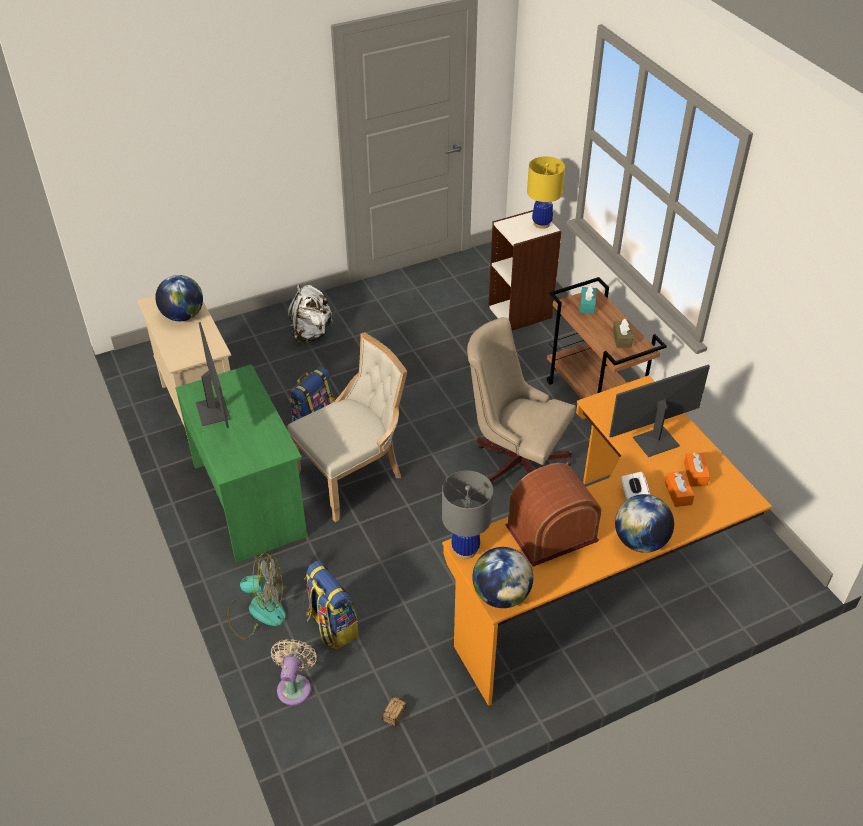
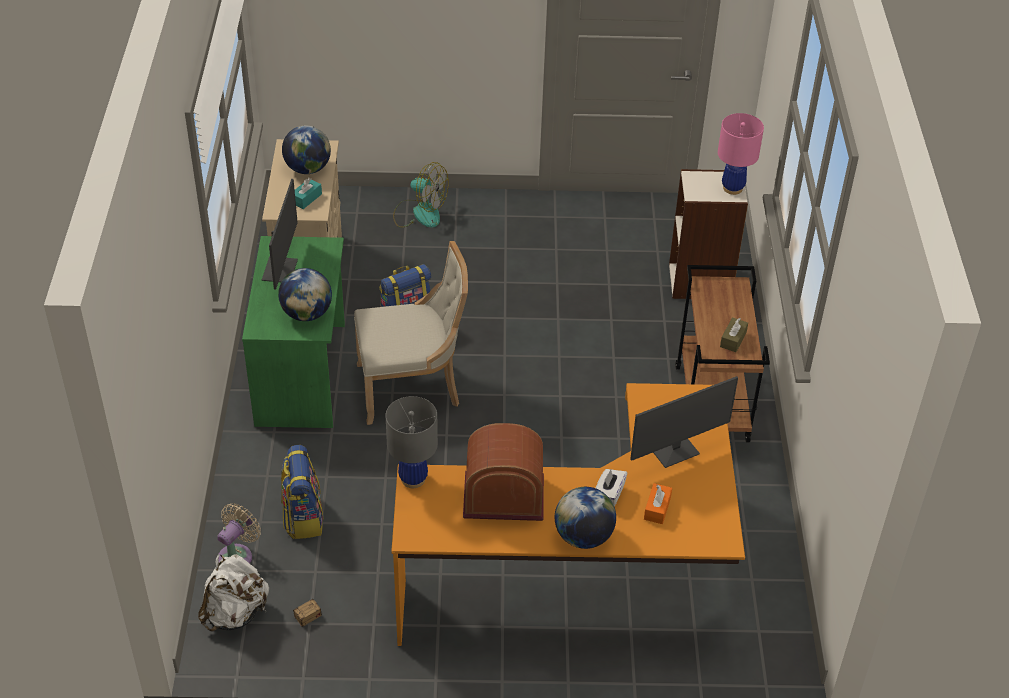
camera: 25 degrees right, 0 degrees up
(257, 611) = (246, 477): fan -> fan (419, 213)
(311, 333) = (464, 230): white backpack -> white backpack (235, 613)
(501, 595) = (416, 531): globe -> globe (307, 314)
(514, 462) = (582, 434): beige office chair -> none
(541, 223) = (732, 188): yellow table lamp -> pink table lamp
(587, 304) = (724, 292): turquoise tissue box -> turquoise tissue box (306, 198)
(655, 441) = (674, 451): monitor -> monitor turned 150 degrees clockwise
(695, 474) = (690, 497): orange tissue box -> none

